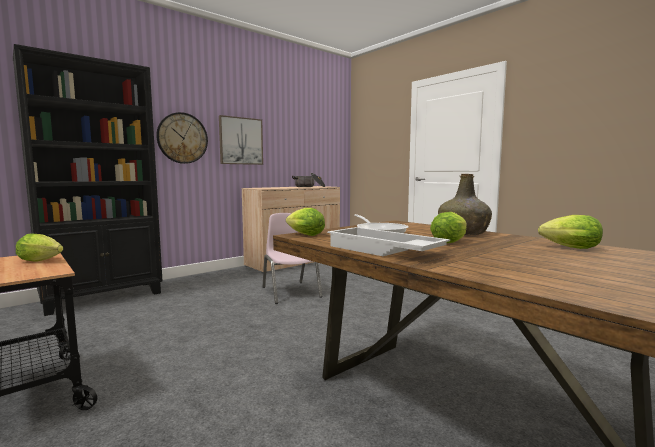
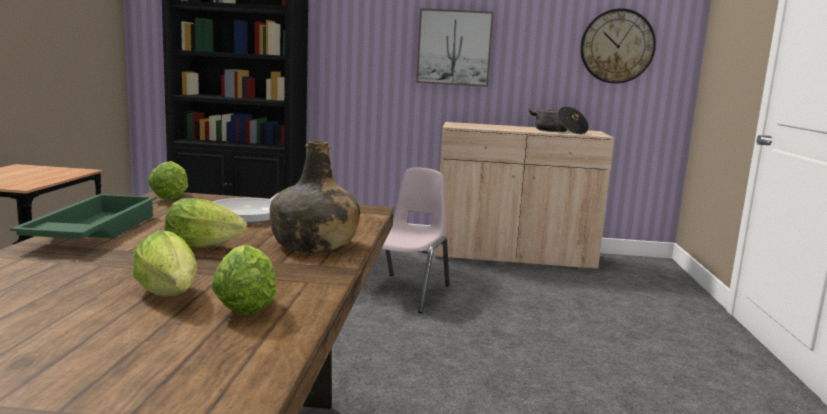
camera: 45 degrees right, 5 degrees up
(42, 261) = (57, 176): lettuce -> lettuce (170, 296)
(182, 138) = (363, 44): wall clock -> wall clock (617, 46)
(382, 251) = (91, 231): white tray -> green tray

